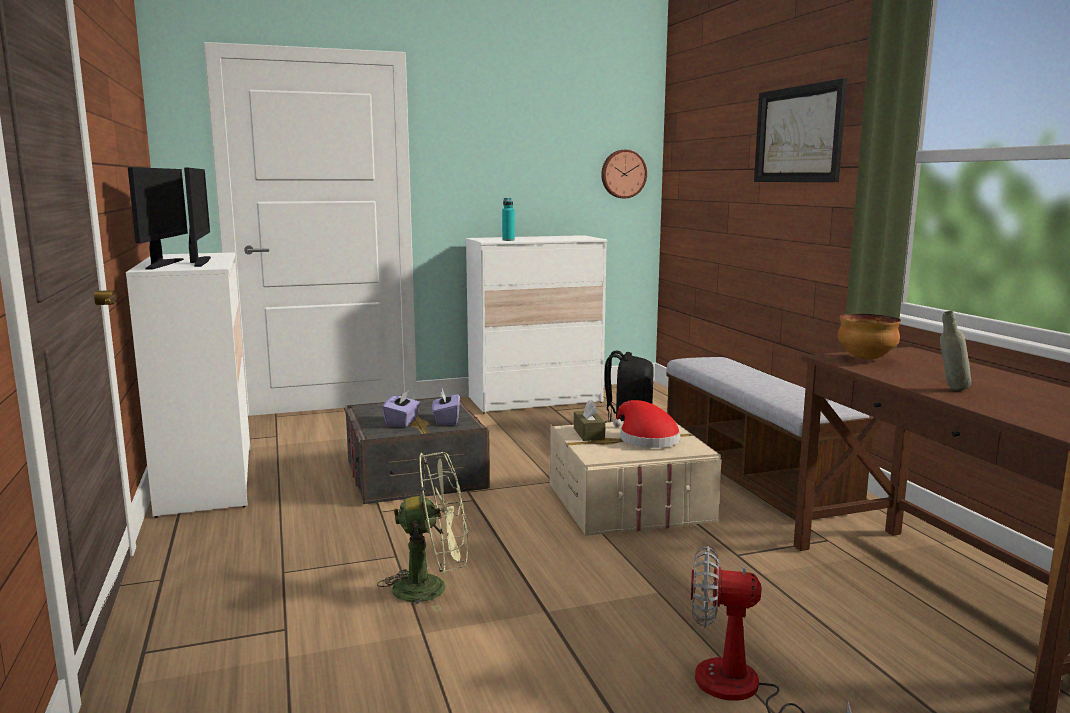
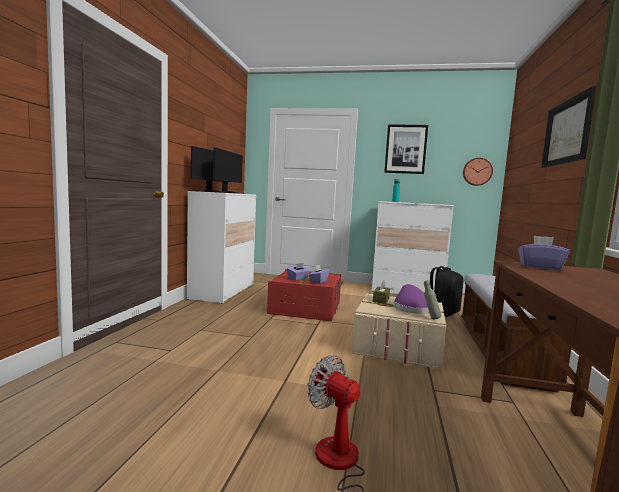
camera: 30 degrees right, 5 degrees down
(415, 475) = (305, 308): grey storage box -> red storage box
(432, 587) = (248, 353): green fan -> none
(504, 135) = (405, 149): none -> picture
(645, 439) = (410, 308): red hat -> purple hat
(865, 359) = (540, 267): bowl -> purple tissue box
(951, 390) = (571, 286): grey bottle -> grey bottle (430, 318)

